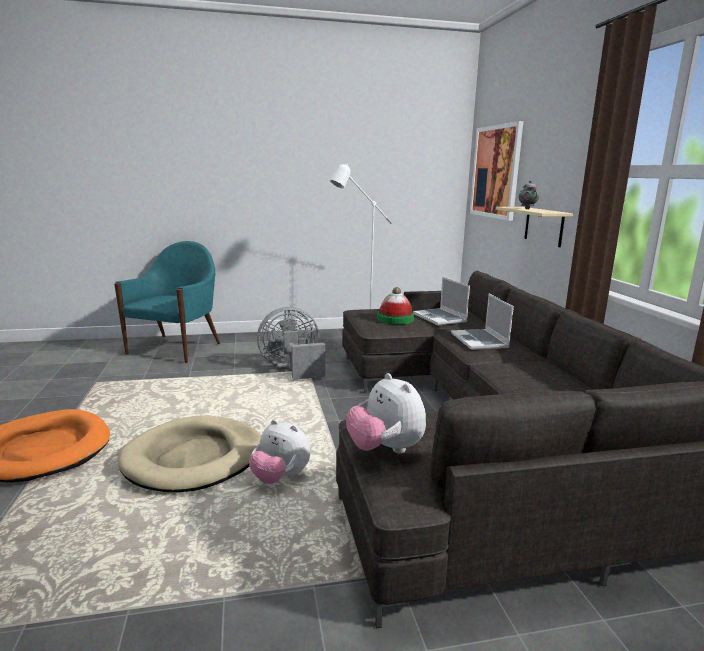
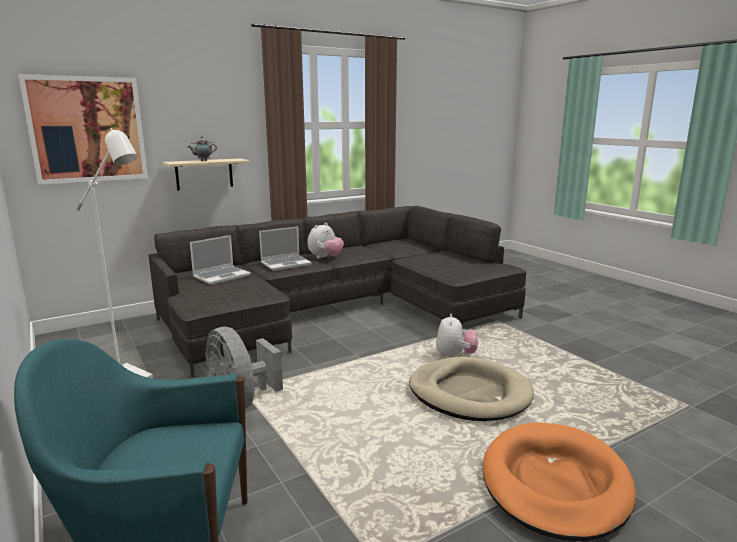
camera: 110 degrees left, 0 degrees up
(385, 449) = (479, 270): plush toy -> plush toy (325, 257)
(395, 319) = (233, 289): hat -> none

